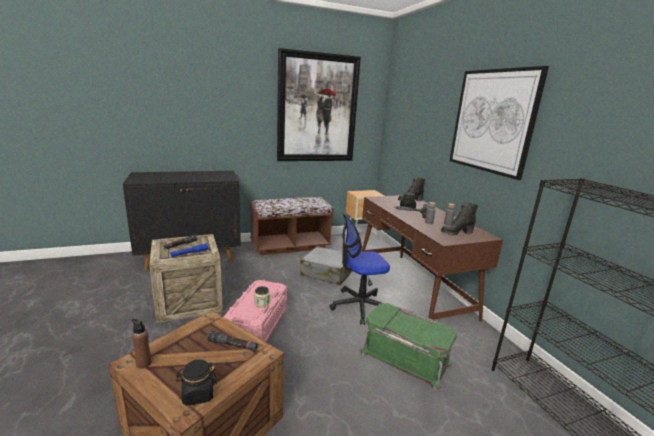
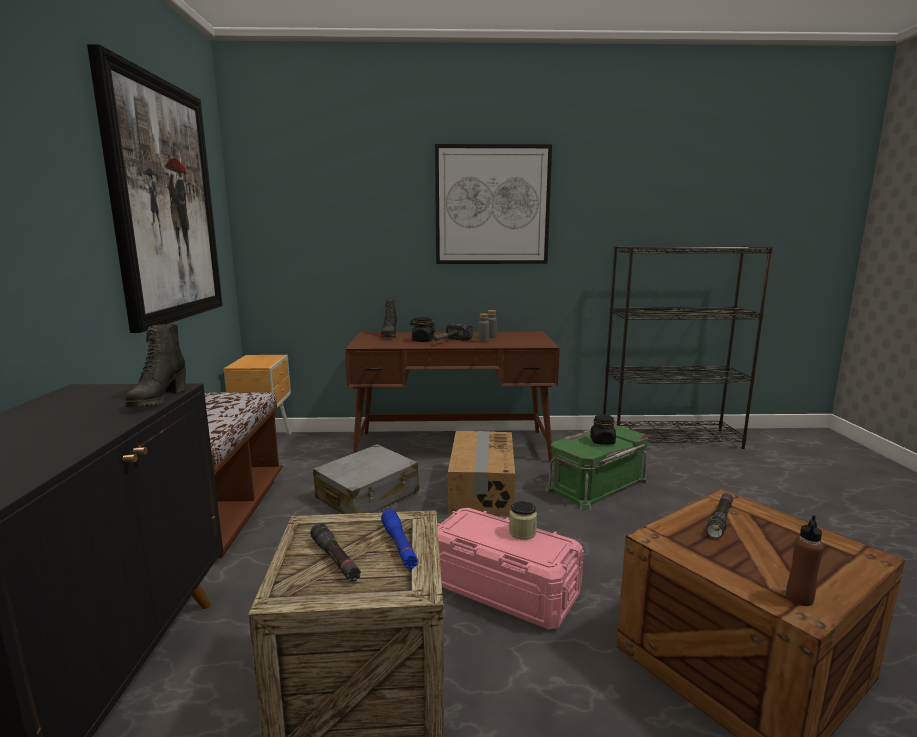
camera: 70 degrees left, 5 degrees down
(198, 394) = (833, 548): black jar -> black jar (602, 441)
(359, 306) = (481, 489): office chair -> cardboard box
(456, 233) = (521, 339): black boot -> black boot (157, 399)

